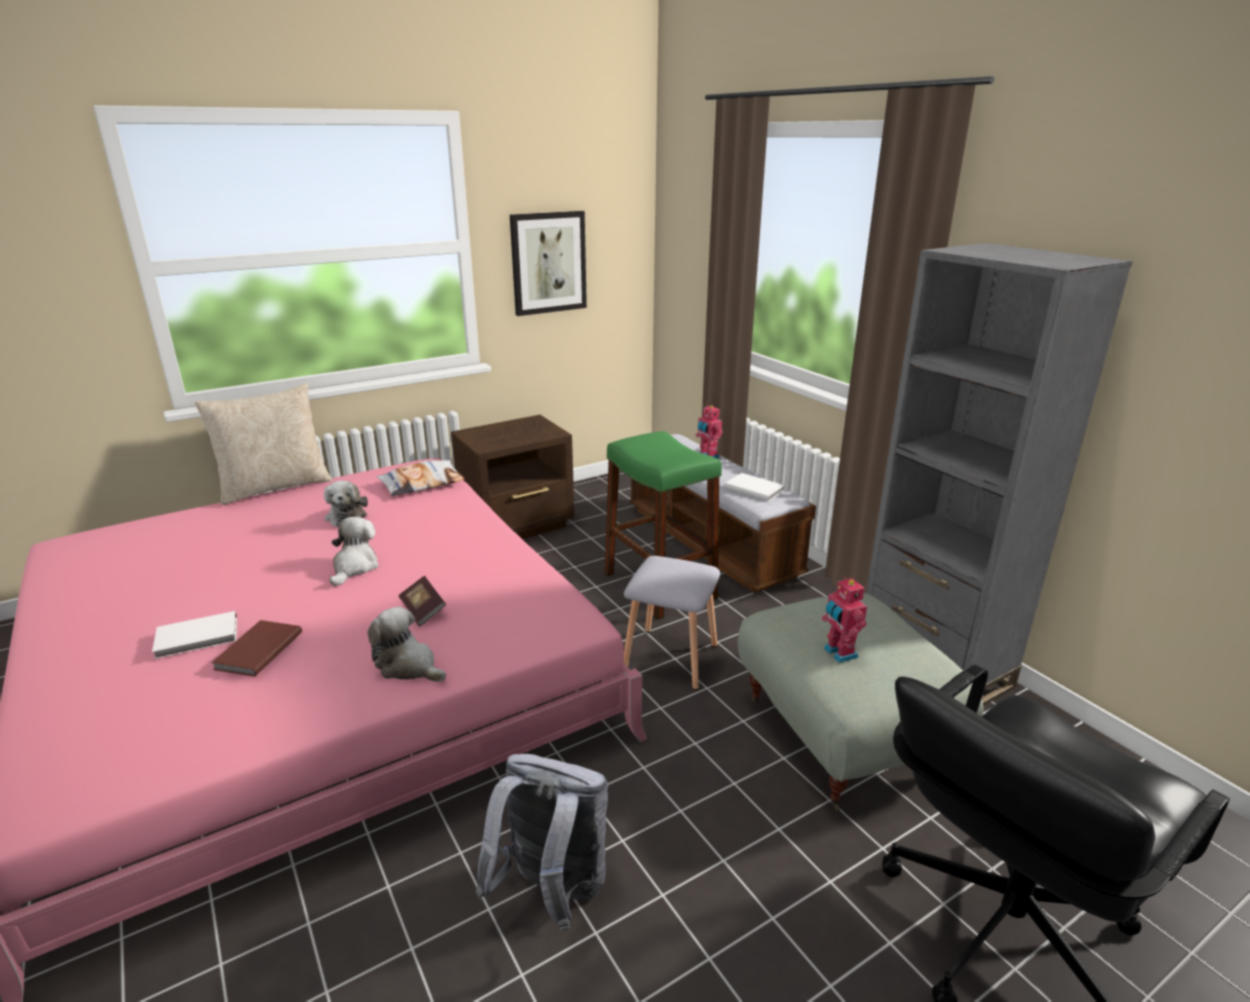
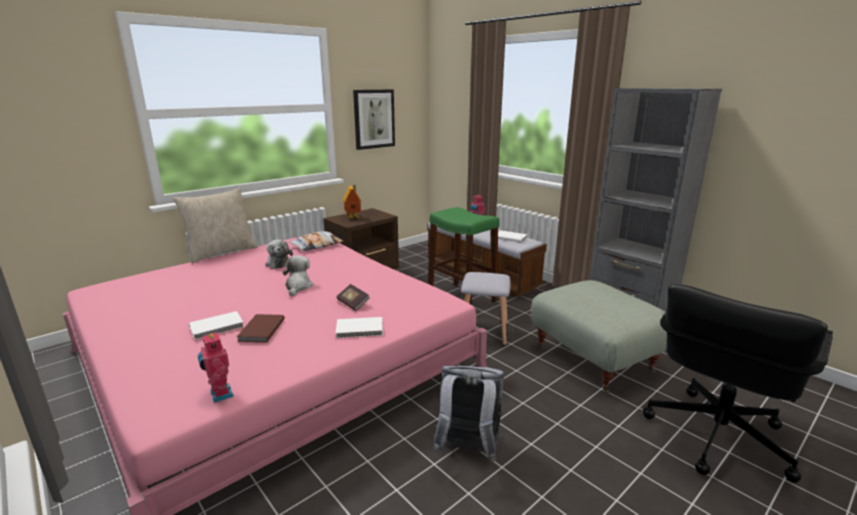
camera: 10 degrees left, 5 degrees down
(408, 666) = (360, 329): plush toy -> white book
(499, 433) = (354, 217): none -> toy house
(838, 653) = (596, 305): toy robot -> toy robot (220, 394)

